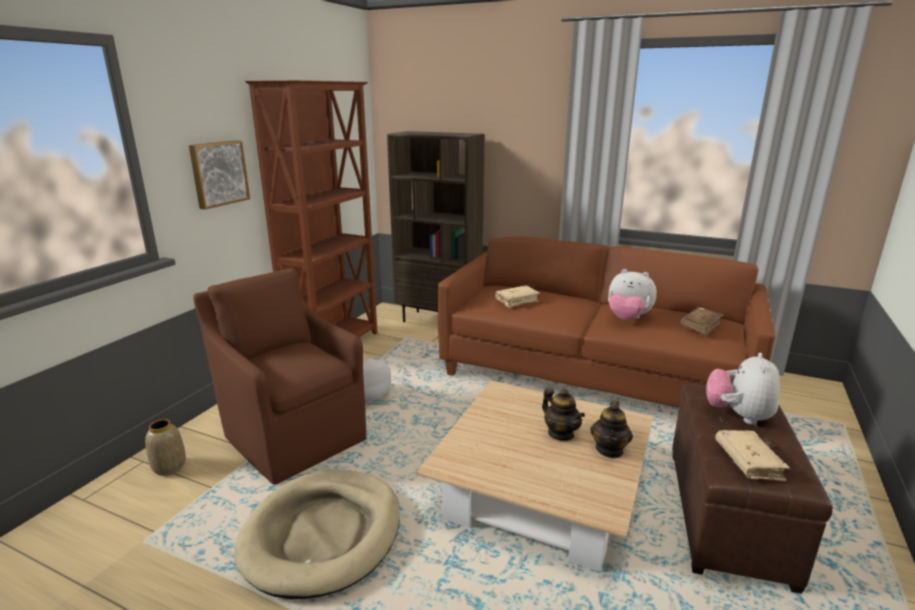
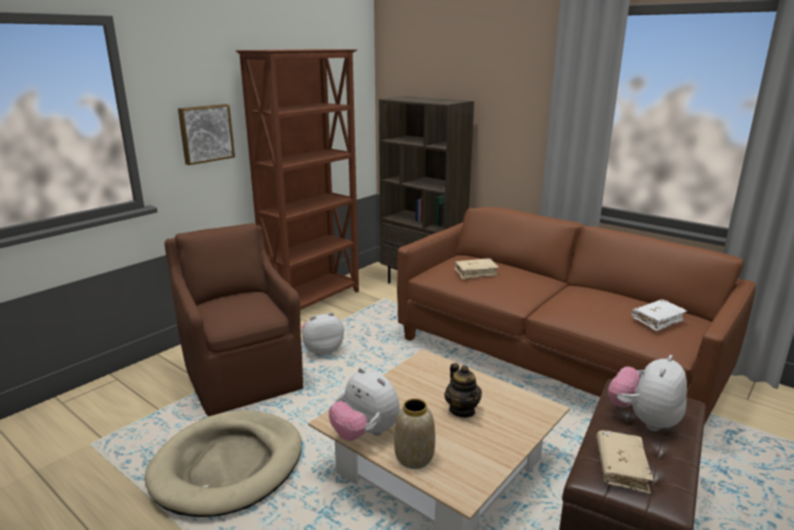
camera: 15 degrees right, 0 degrees up
(170, 468) = (134, 387): vase -> vase (414, 458)
(609, 450) = (502, 433): teapot -> none
(627, 319) = (581, 303): plush toy -> plush toy (365, 433)
(700, 326) = (657, 320): brown book -> white book

